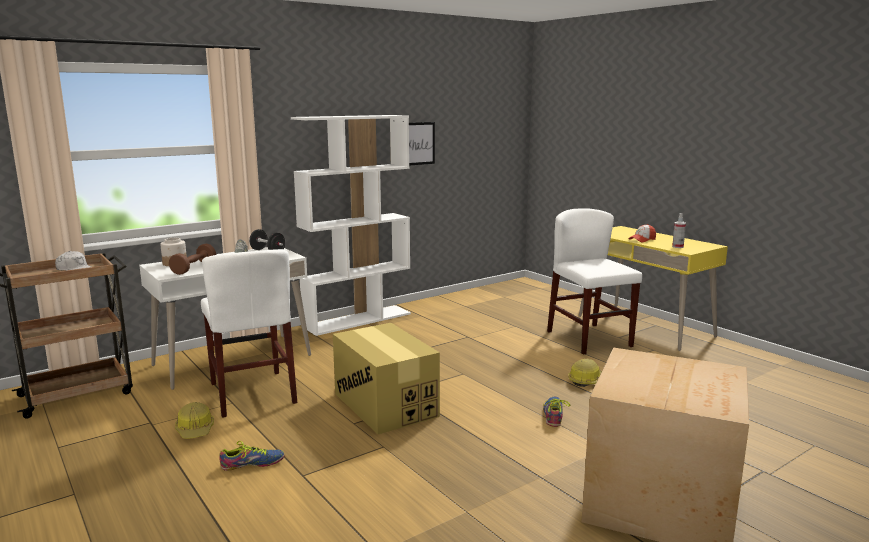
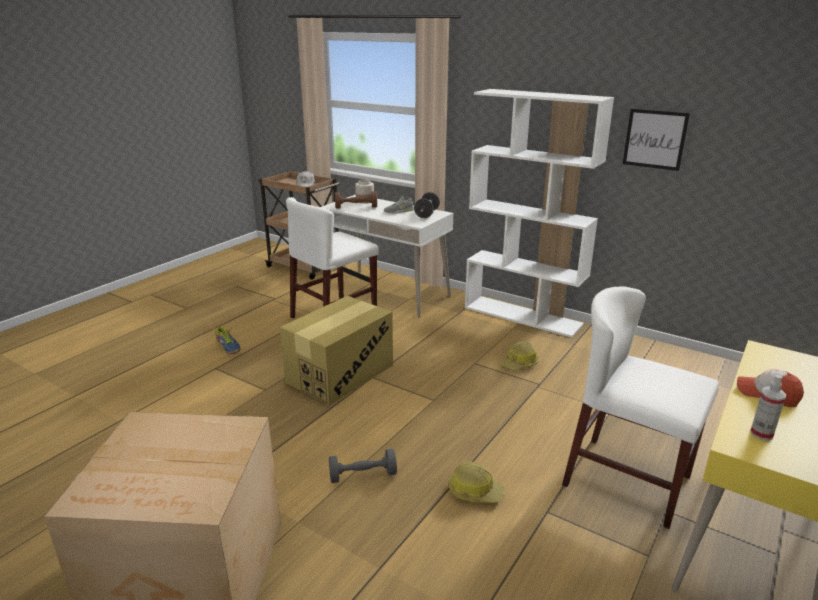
camera: 70 degrees right, 10 degrees up
(195, 430) = (269, 315): hard hat -> hard hat (519, 363)
(553, 415) = (363, 475): shoe -> grey dumbbell
(589, 339) = (627, 480): white chair -> white chair turned 105 degrees counterclockwise

